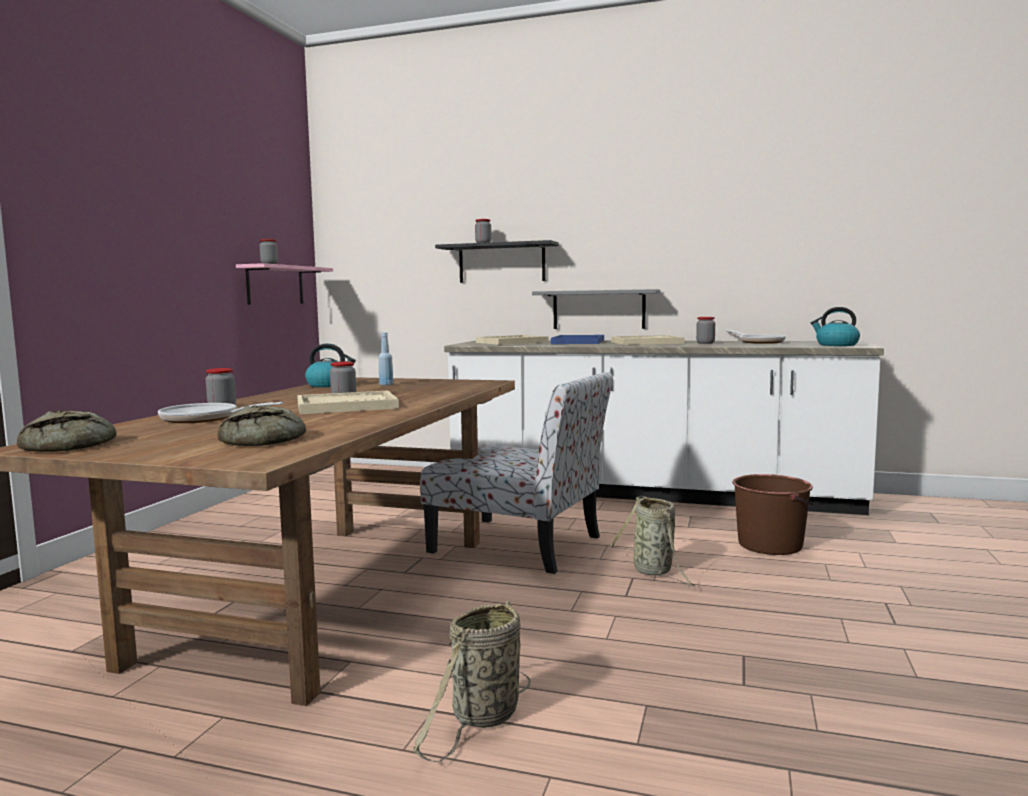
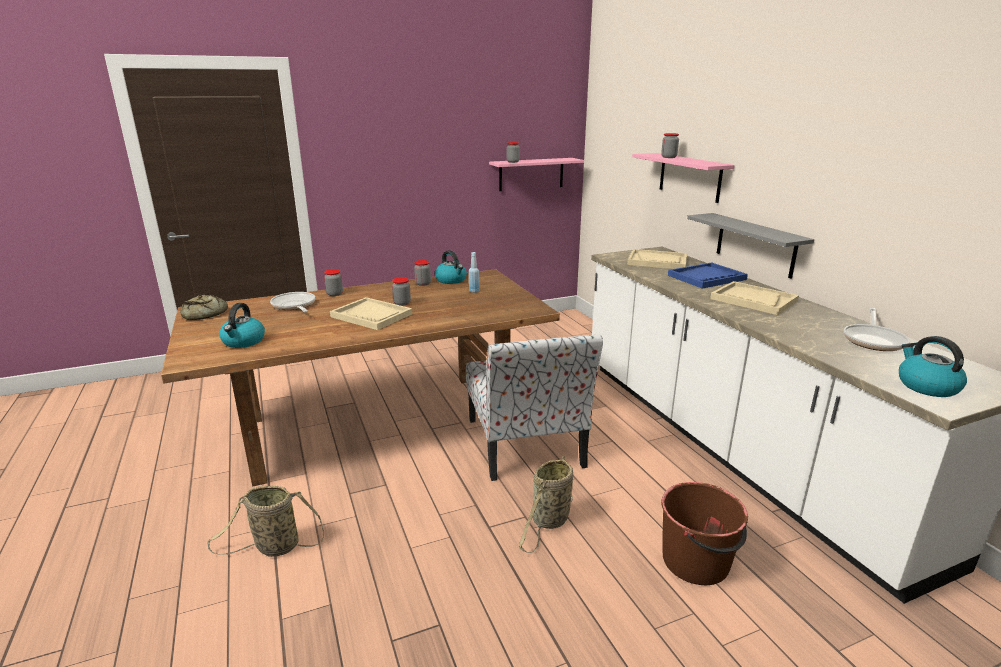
camera: 50 degrees right, 15 degrees up
(267, 440) = (243, 342): bread -> kettle
(501, 263) = (689, 177): black shelf -> pink shelf
(705, 343) = (802, 322): jar -> jar (423, 283)

